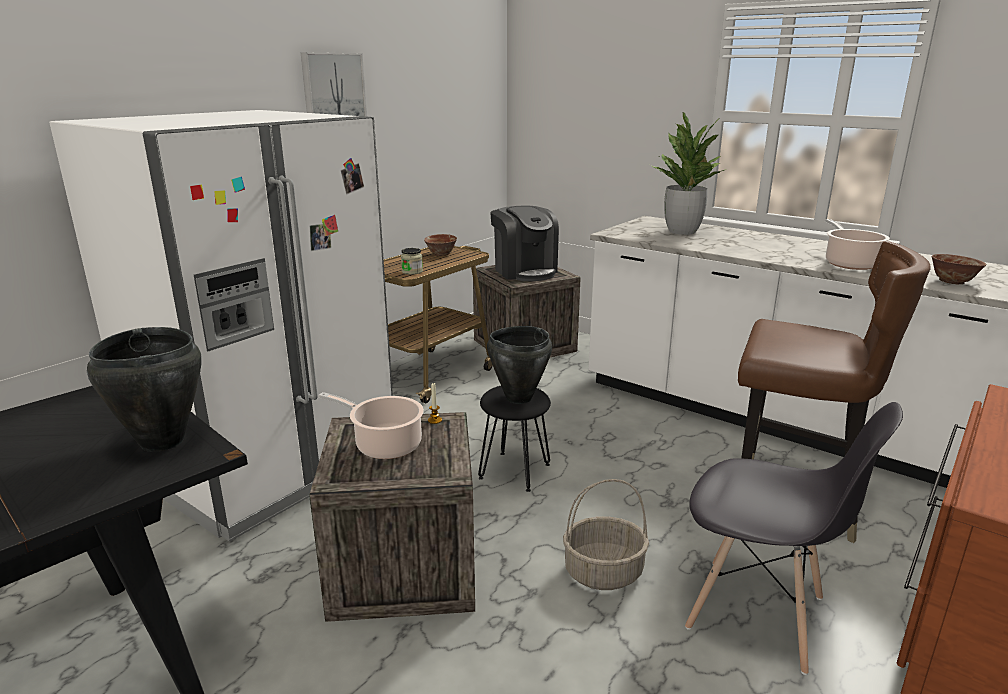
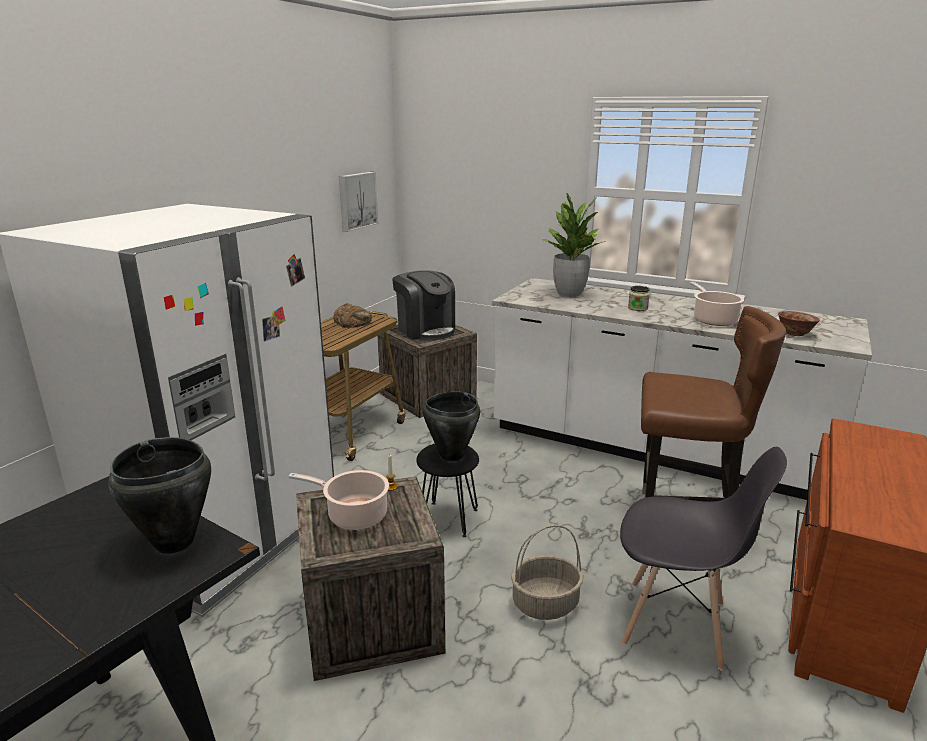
camera: 10 degrees left, 0 degrees up
(333, 90) = (249, 178): picture -> picture (356, 201)
(412, 272) = (332, 342): jar -> jar (637, 308)
(441, 254) = (353, 321): bowl -> bread

